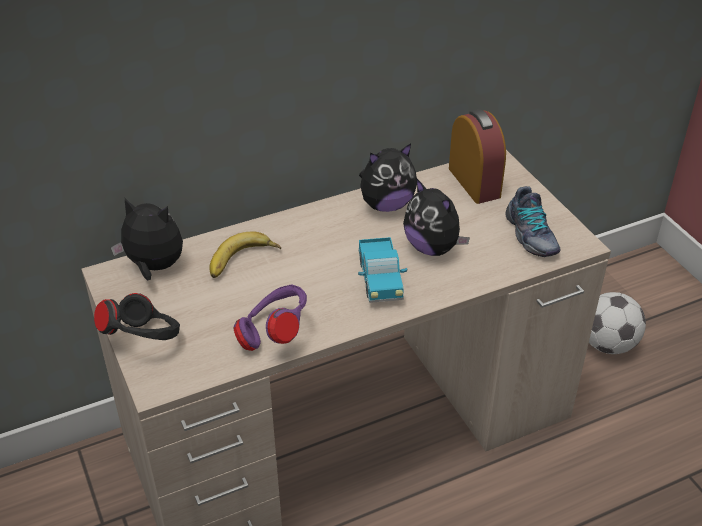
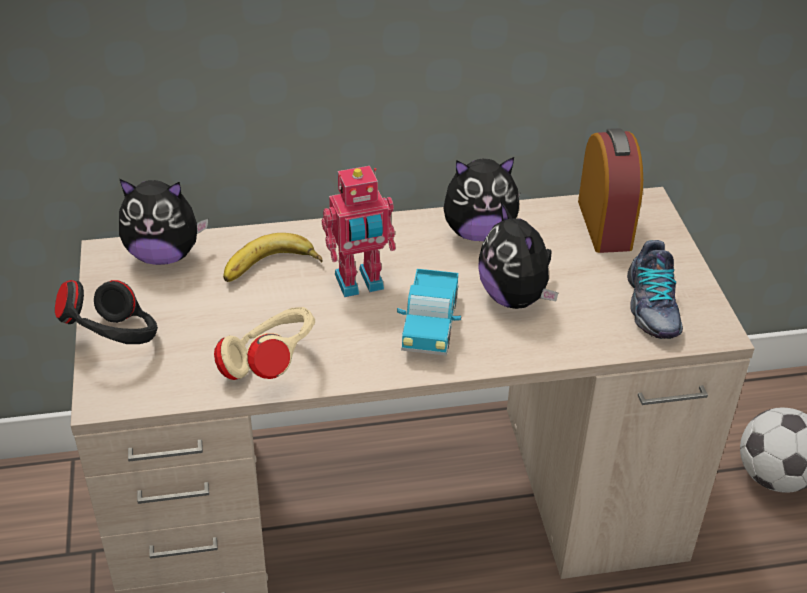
camera: 15 degrees right, 0 degrees up
(154, 267) = (164, 255): plush toy -> plush toy turned 150 degrees clockwise
(275, 334) = (271, 366): purple headphones -> beige headphones
(315, 260) = (360, 284): none -> toy robot

